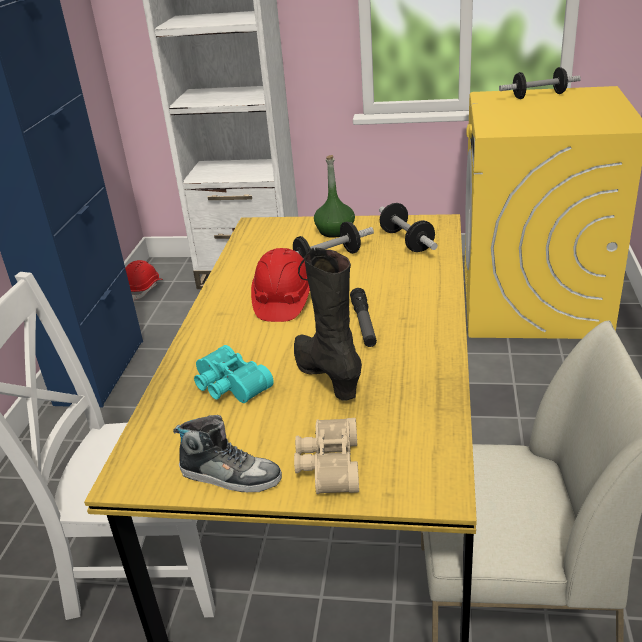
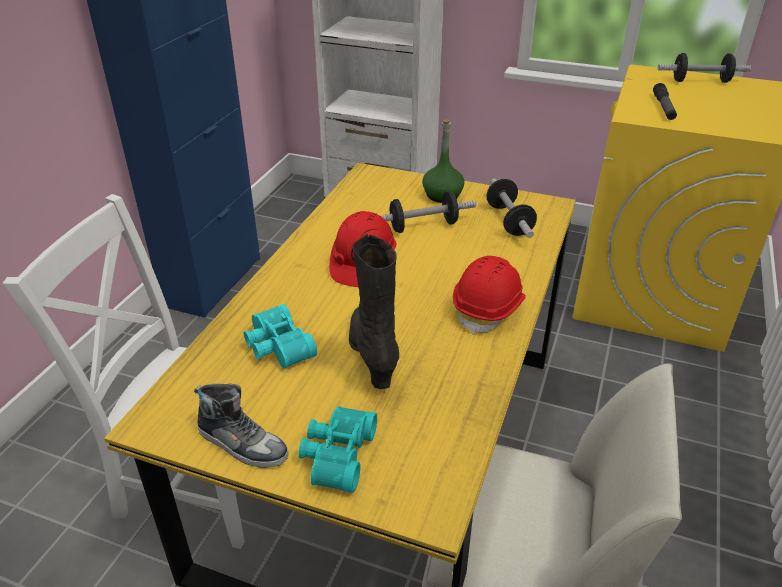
camera: 10 degrees right, 5 degrees up
(144, 289) = (276, 205): red hard hat -> red hard hat (489, 309)
(327, 465) = (336, 455): beige binoculars -> turquoise binoculars
(364, 324) = (431, 306): flashlight -> flashlight (663, 107)

